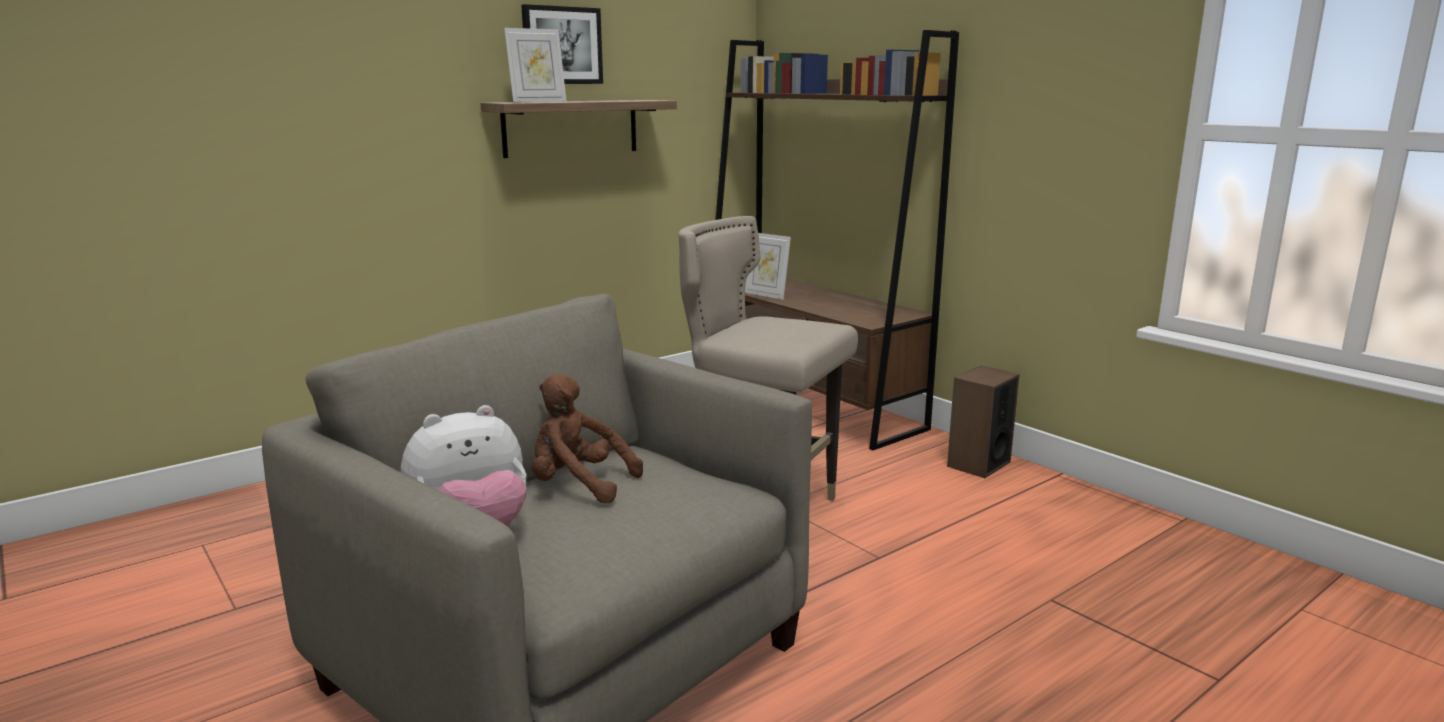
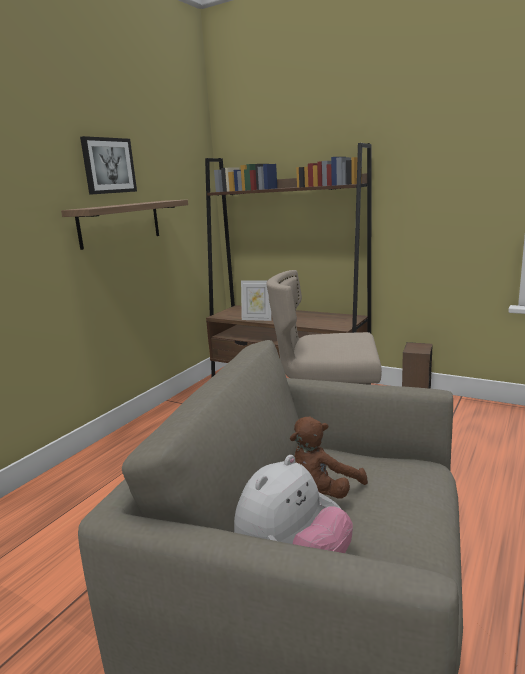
camera: 20 degrees left, 0 degrees up
(538, 102) = (106, 206): picture frame -> none
(578, 485) = (321, 493): brown plush toy -> brown plush toy turned 45 degrees counterclockwise

